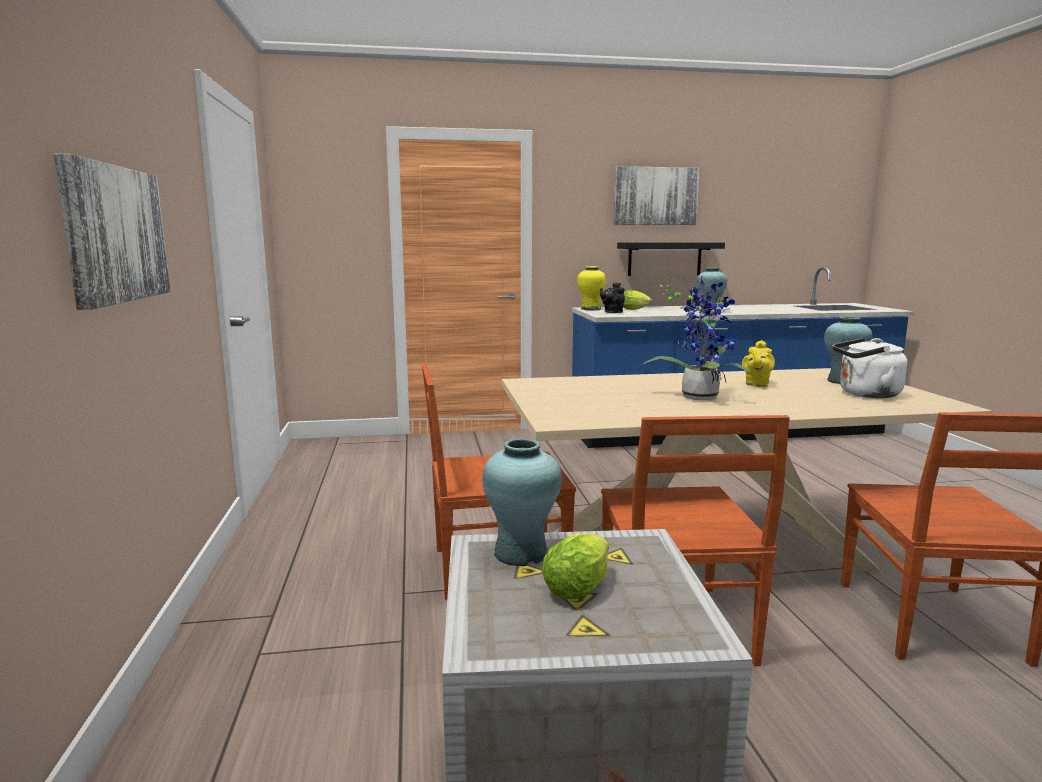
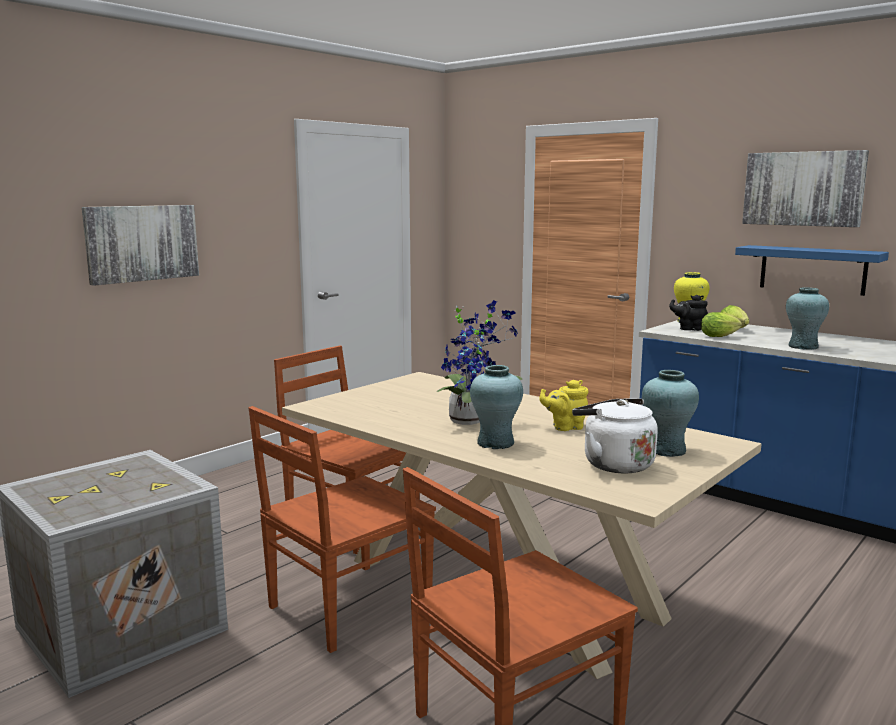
camera: 50 degrees right, 0 degrees up
(521, 553) = (139, 467): turquoise vase -> turquoise vase (496, 443)
(580, 587) = (106, 487): lettuce -> lettuce (720, 336)
(664, 259) = (812, 269): black shelf -> blue shelf

